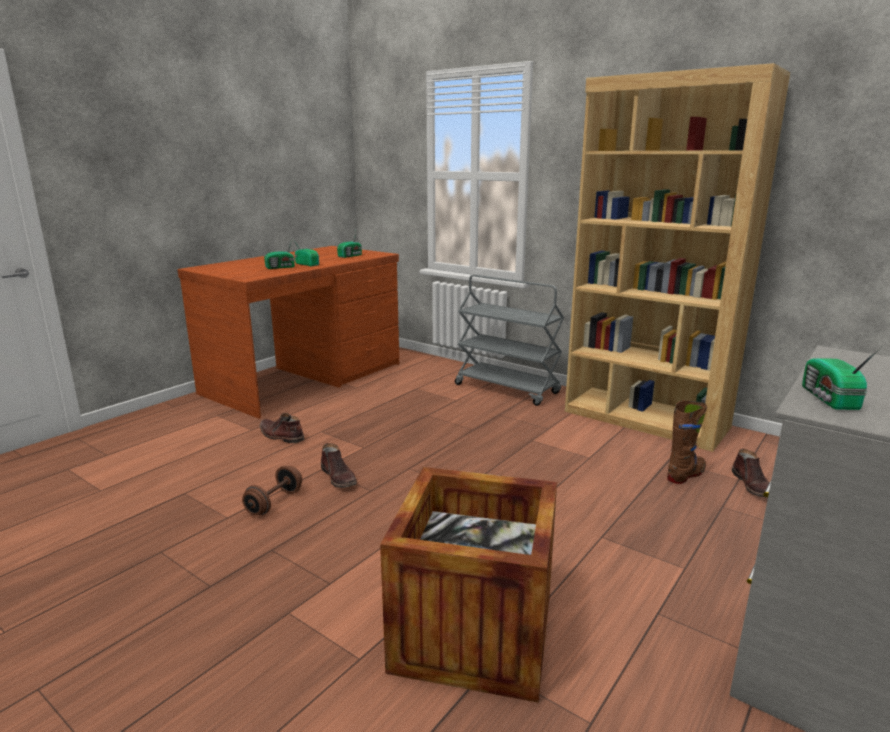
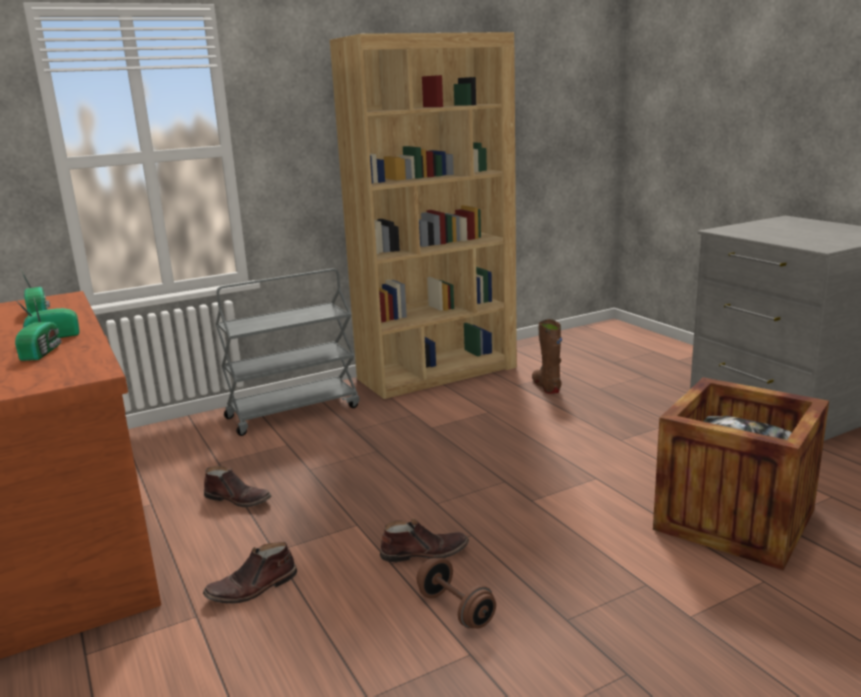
camera: 65 degrees left, 0 degrees up
(754, 486) = (577, 371): brown boot -> brown boot (238, 499)
(829, 399) = (807, 244): radio -> none

